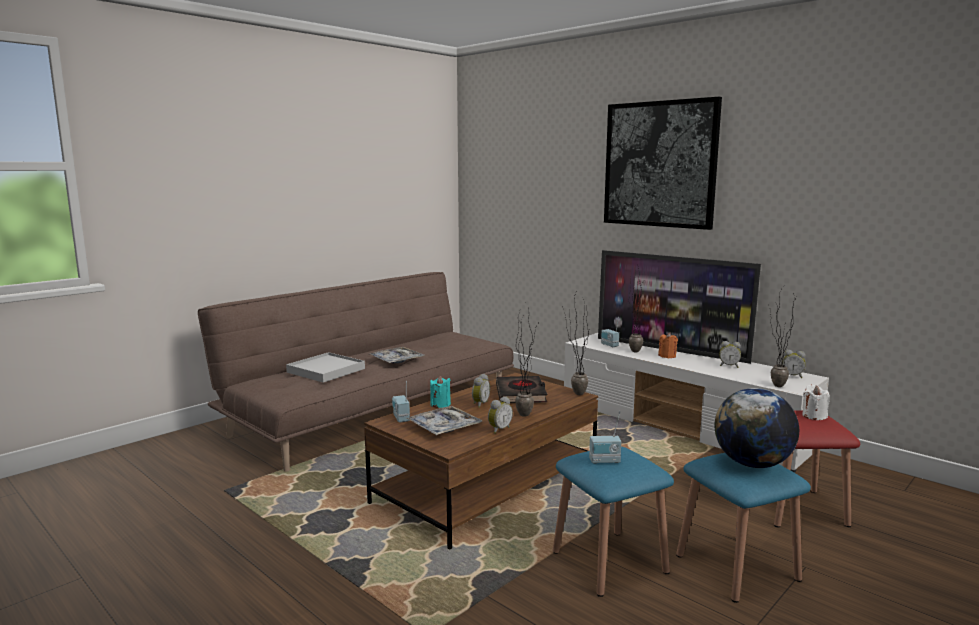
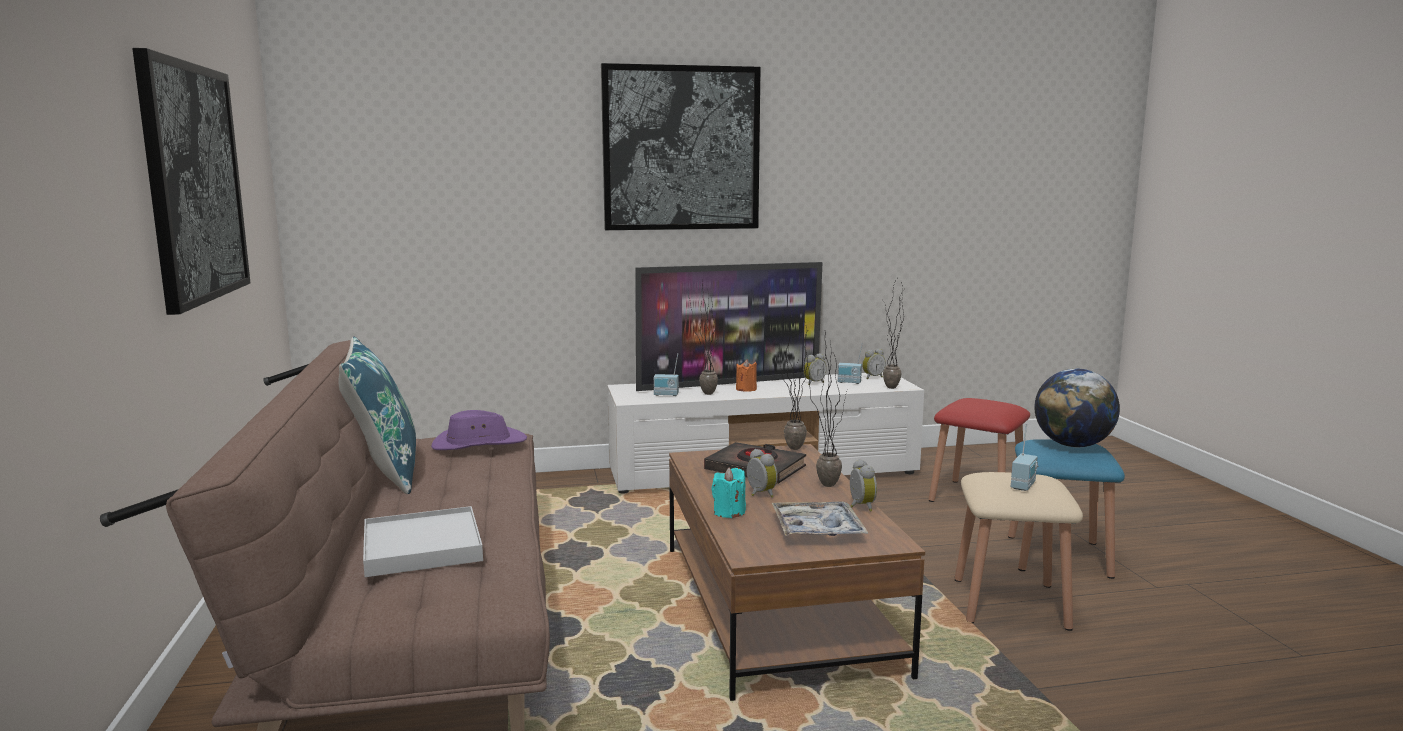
camera: 55 degrees left, 0 degrees up
(348, 184) = (194, 183): none -> picture
(396, 360) = (476, 494): tray -> none
(400, 418) = (749, 544): radio -> radio (849, 382)
(402, 342) = (384, 473): none -> blue pillow
(464, 342) = (479, 444): none -> purple hat
(609, 562) = (1010, 603): blue stool -> beige stool
(814, 416) = (982, 400): white candle -> none

